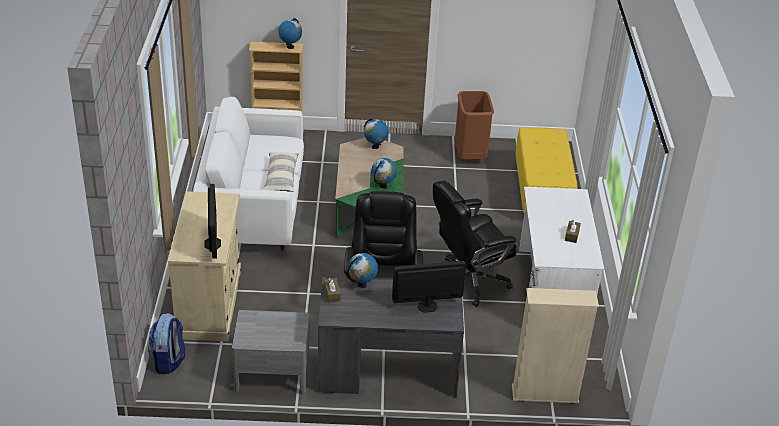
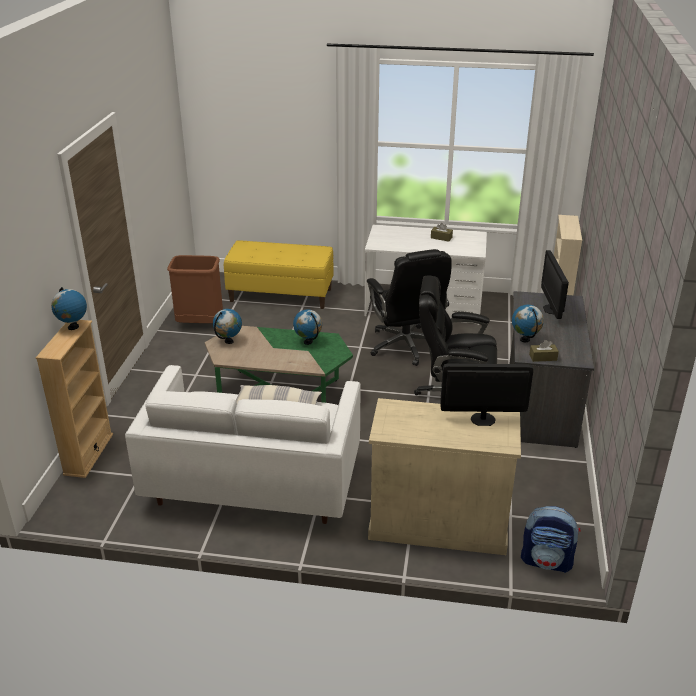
camera: 80 degrees left, 5 degrees down
(272, 373) = (554, 477): grey nightstand -> none

